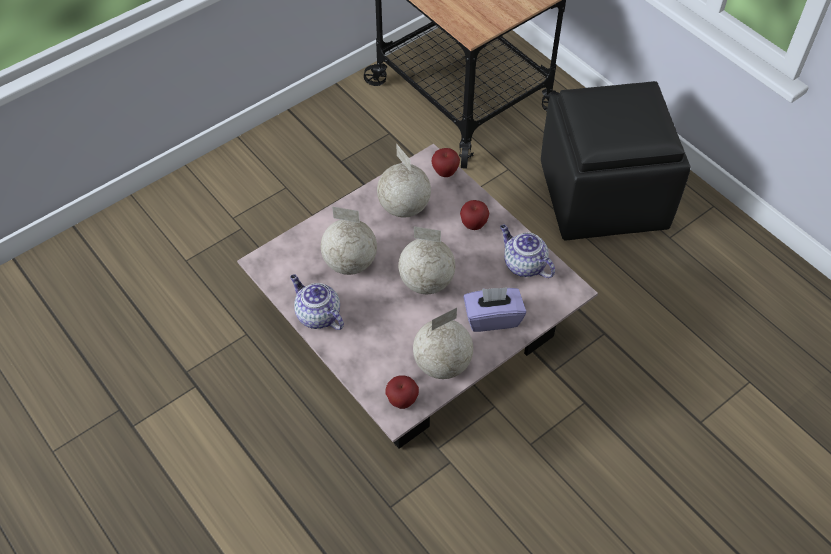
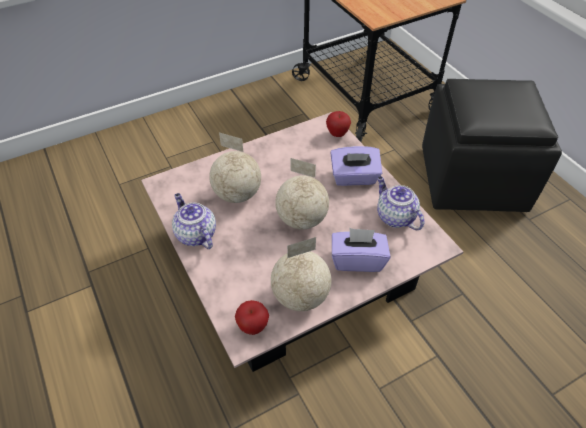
camera: 10 degrees right, 5 degrees down
(404, 208) = (295, 156): globe -> none
(473, 225) = (354, 177): apple -> purple tissue box

